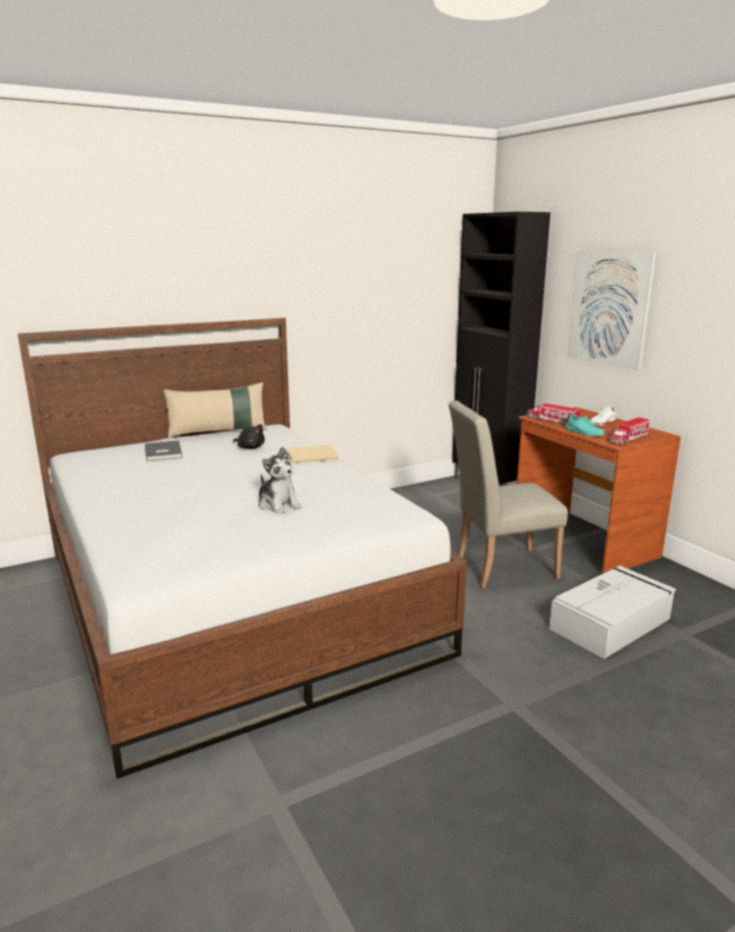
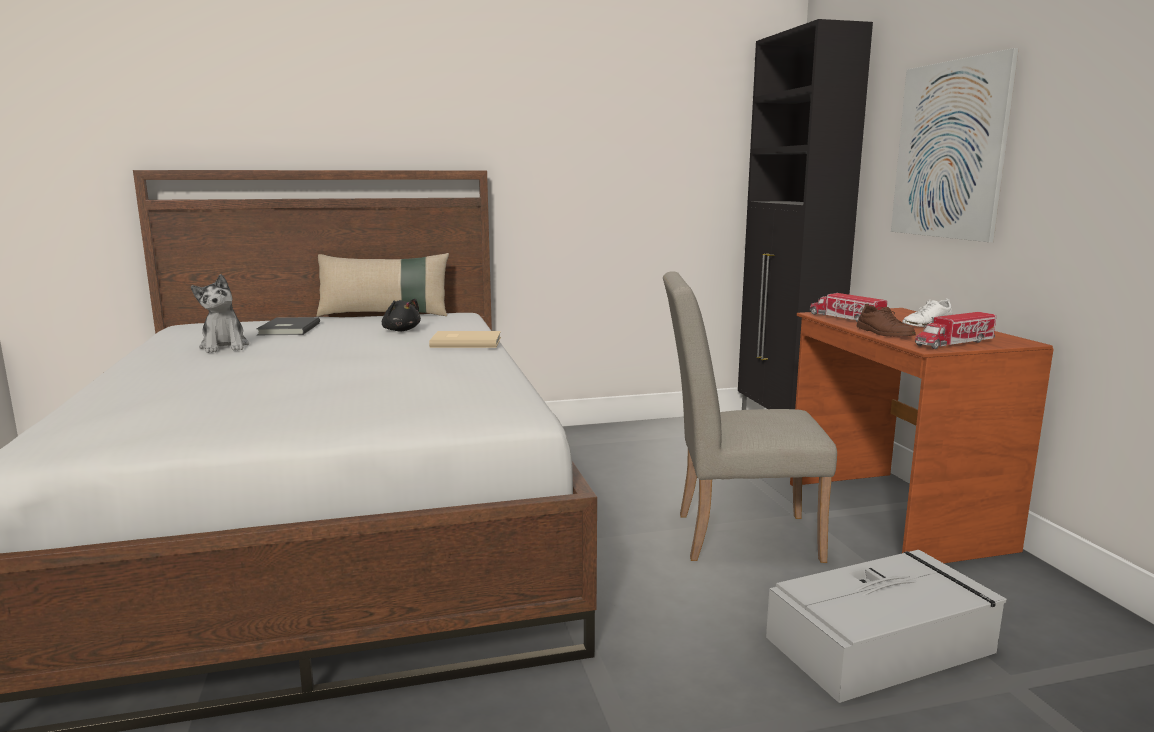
camera: 15 degrees right, 5 degrees down
(278, 505) = (347, 388): plush toy -> plush toy (225, 346)
(584, 432) = (884, 333): turquoise shoe -> brown shoe

